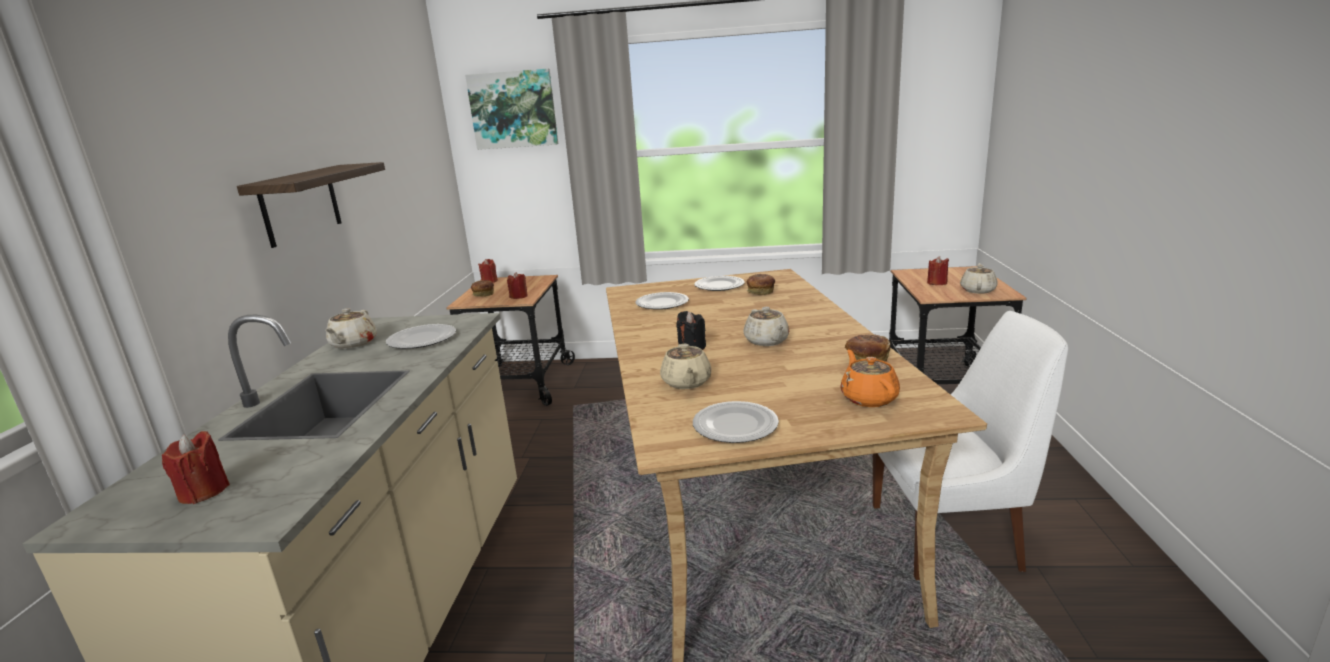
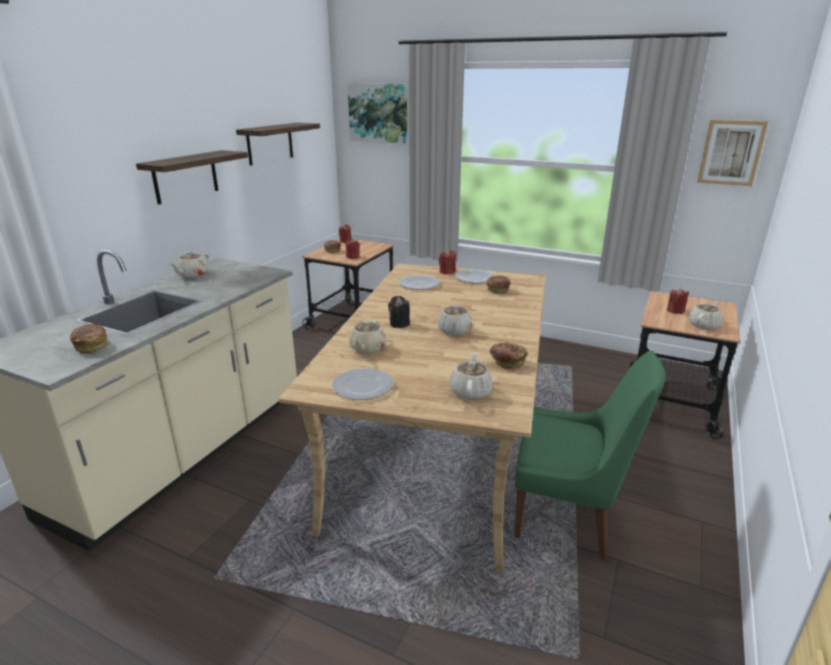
camera: 20 degrees right, 5 degrees up
(203, 492) = (44, 348): red candle -> red candle (447, 272)
(294, 467) = (92, 346): none -> bread
(389, 155) = (270, 143): none -> shelf
(421, 339) = (229, 280): plate -> none
(868, 398) = (470, 391): orange teapot -> beige teapot
(937, 110) = (731, 152): none -> picture
(950, 536) = (568, 516): white chair -> green chair

